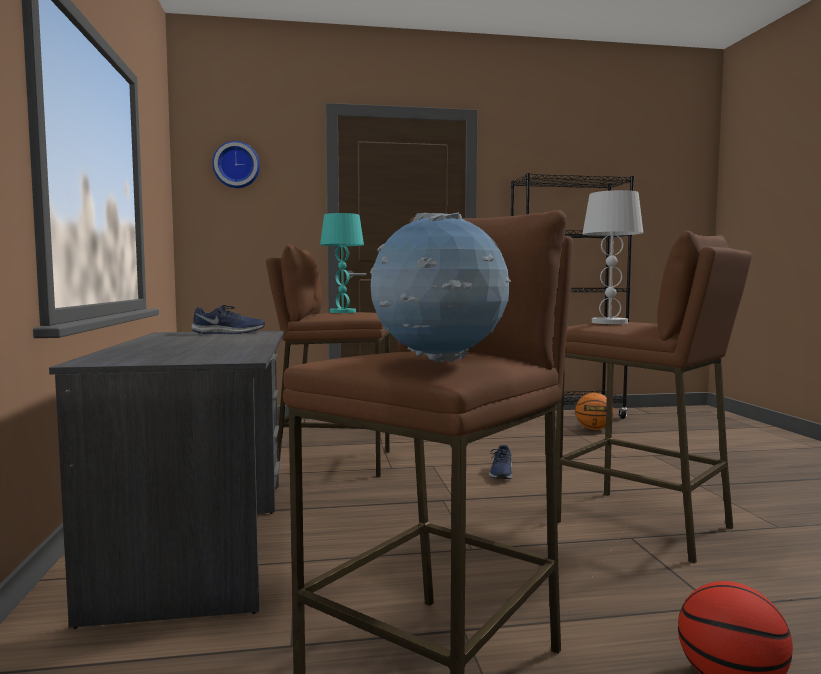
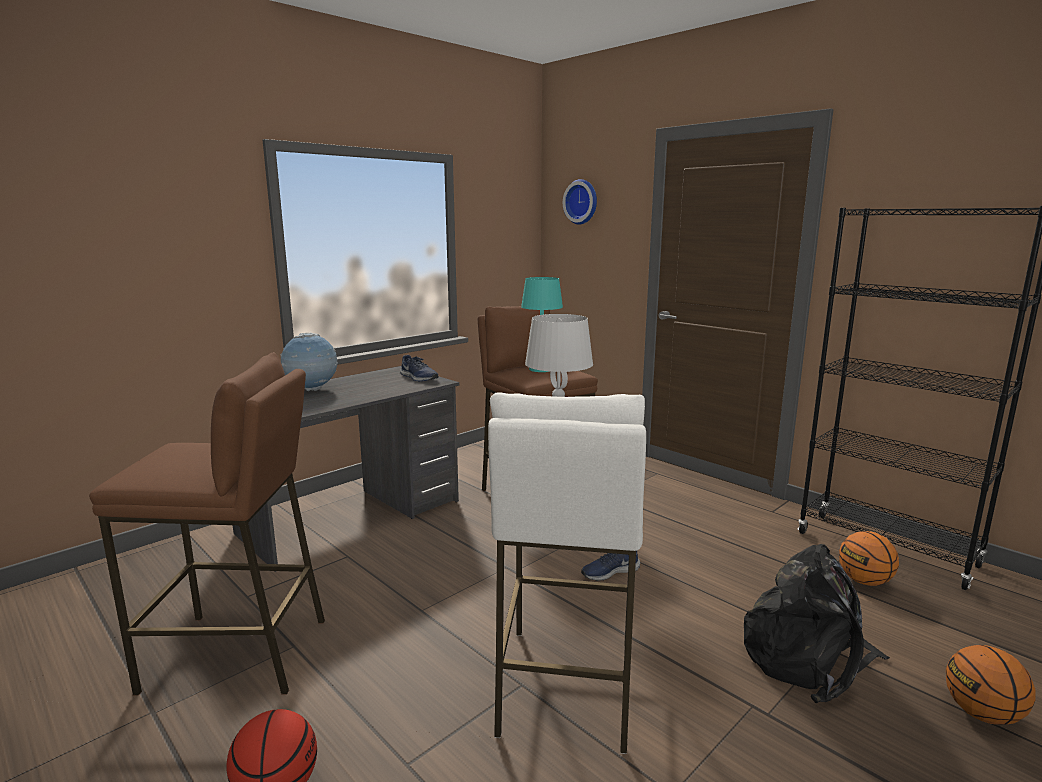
camera: 55 degrees right, 10 degrees up
(439, 362) = (151, 469): globe -> globe (312, 390)
(643, 524) = (565, 686): brown stool -> white stool
(660, 461) = (808, 658): none -> black backpack
(732, 450) = (982, 714): none -> basketball

